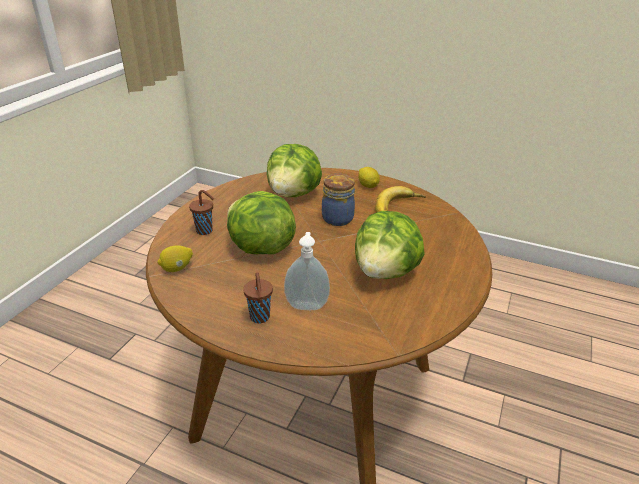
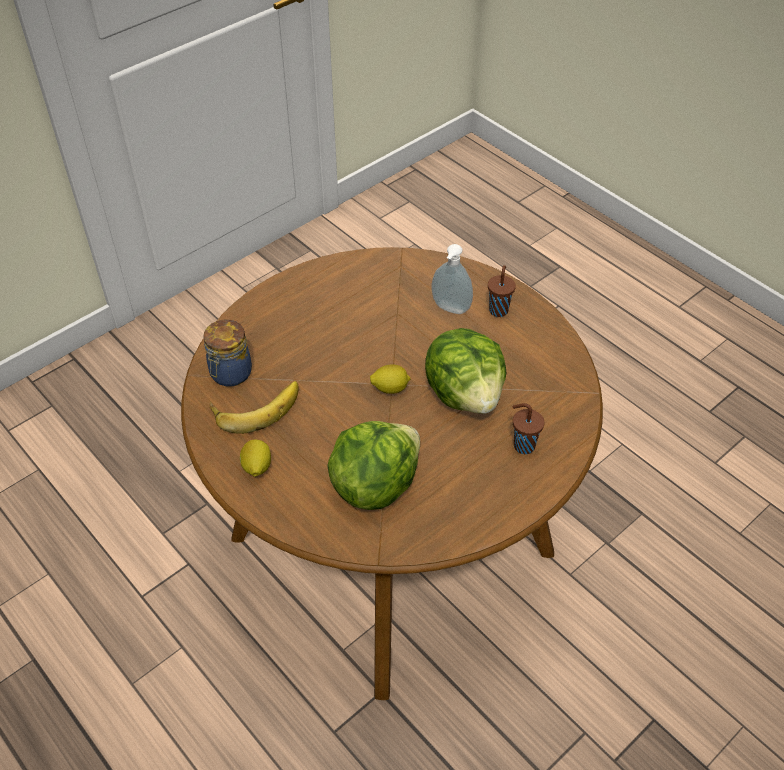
camera: 155 degrees left, 15 degrees up
(177, 268) = (567, 393): lemon -> lemon (390, 388)
(337, 218) = (345, 415): jar -> jar (230, 374)
(386, 272) = (350, 320): lettuce -> none

